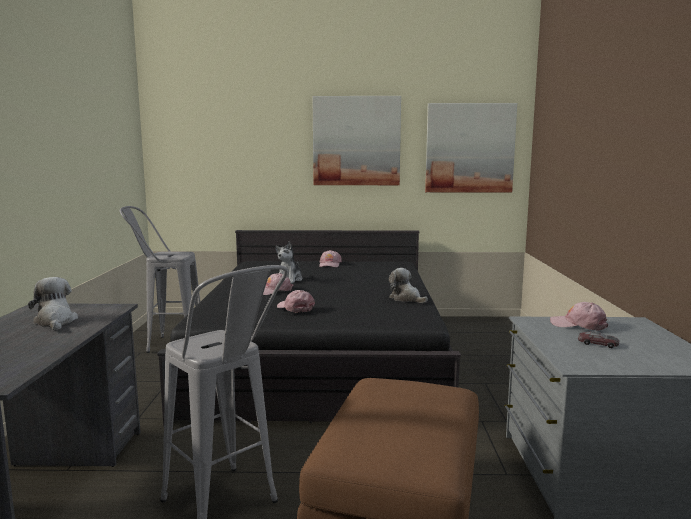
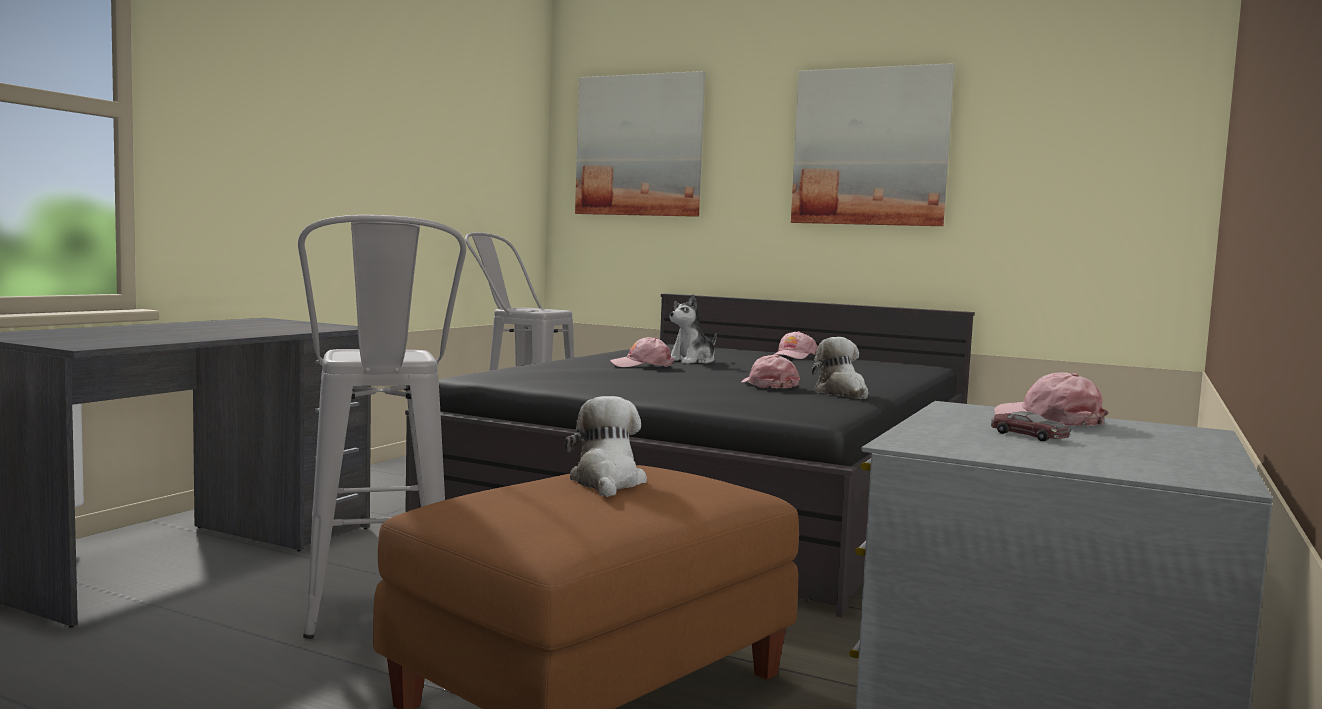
camera: 25 degrees right, 5 degrees down
(55, 322) = (252, 327): plush toy -> plush toy (606, 482)
(295, 308) = (636, 380): pink cap -> pink cap (768, 385)
(469, 148) = (1087, 158): picture -> picture (639, 145)

